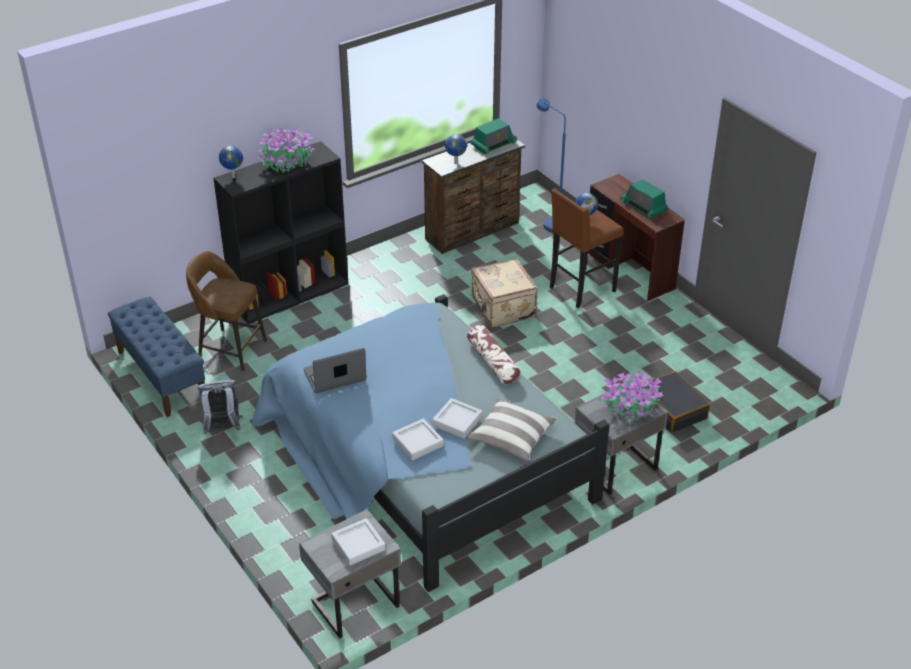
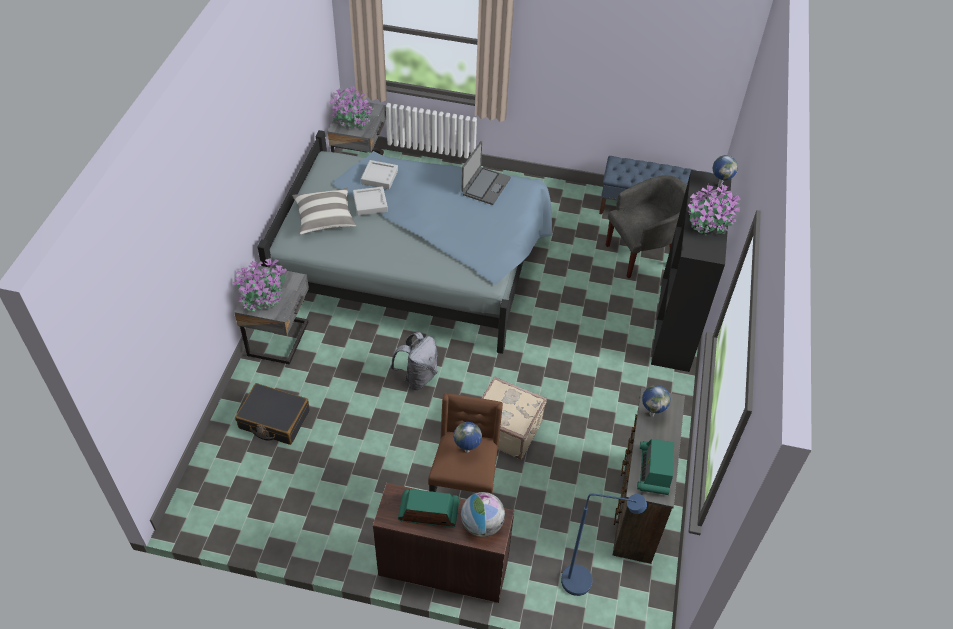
camera: 135 degrees right, 10 degrees up
(222, 428) = (562, 203): grey backpack -> grey backpack (417, 377)
(230, 349) = (641, 254): brown stool -> grey armchair
(358, 544) = (352, 120): grey tray -> potted plant
(493, 362) = (397, 264): pillow -> none
(617, 188) = (482, 525): none -> globe

